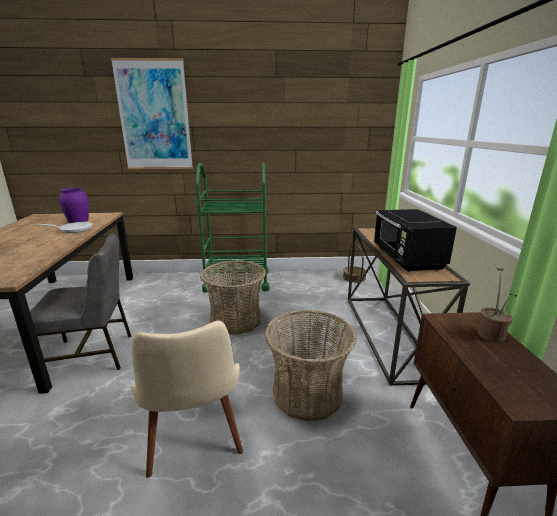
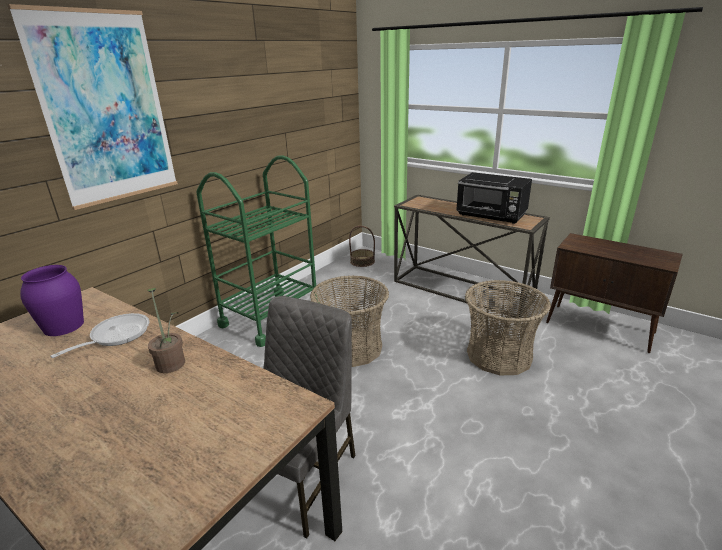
camera: 50 degrees left, 5 degrees up
(195, 440) = (509, 432): beige chair -> none
(491, 333) = (596, 241): potted plant -> potted plant (171, 361)

